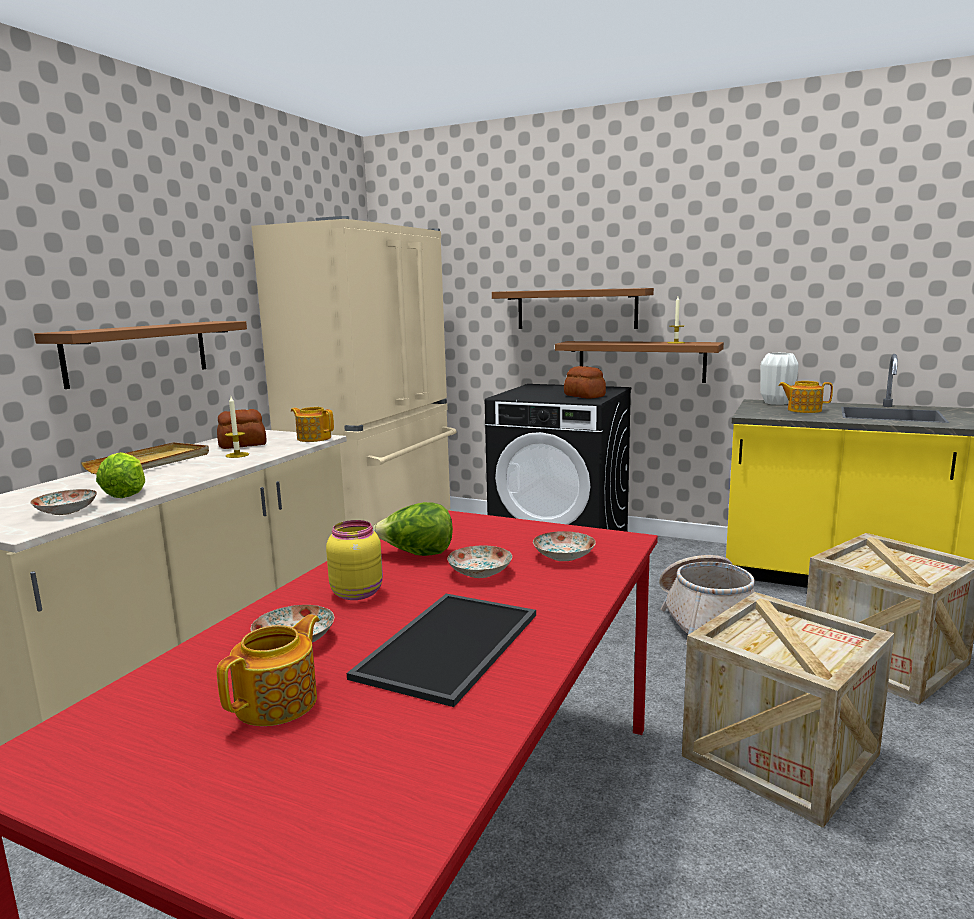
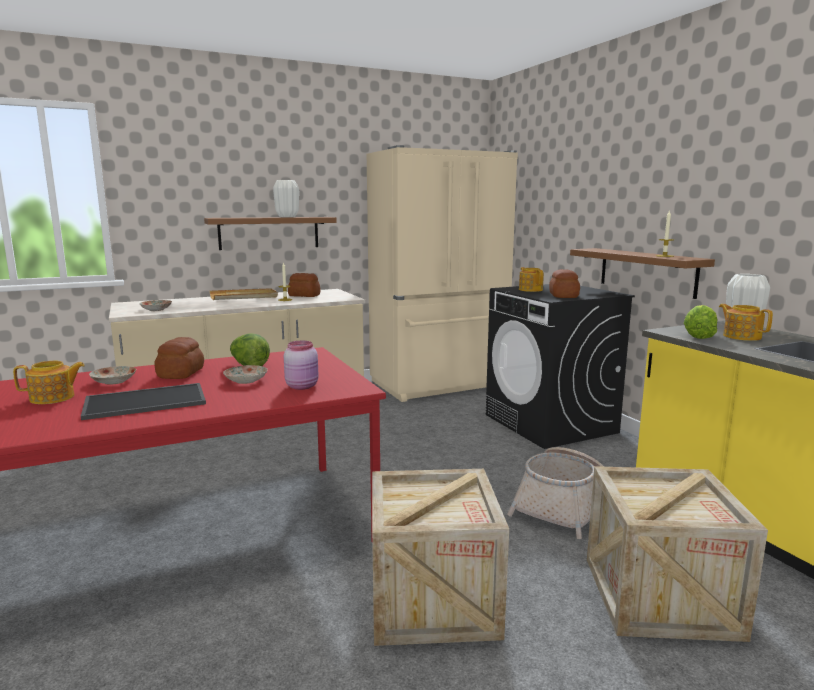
camera: 40 degrees right, 0 degrees up
(126, 494) = (193, 307): lettuce -> lettuce (699, 336)
(172, 324) = (287, 217): none -> white vase
(314, 438) = (345, 298): teapot -> teapot (530, 290)
(357, 592) = (182, 373): yellow jar -> bread
(564, 556) = (303, 386): plate -> pink jar
(576, 309) = (604, 220): brown shelf -> none

